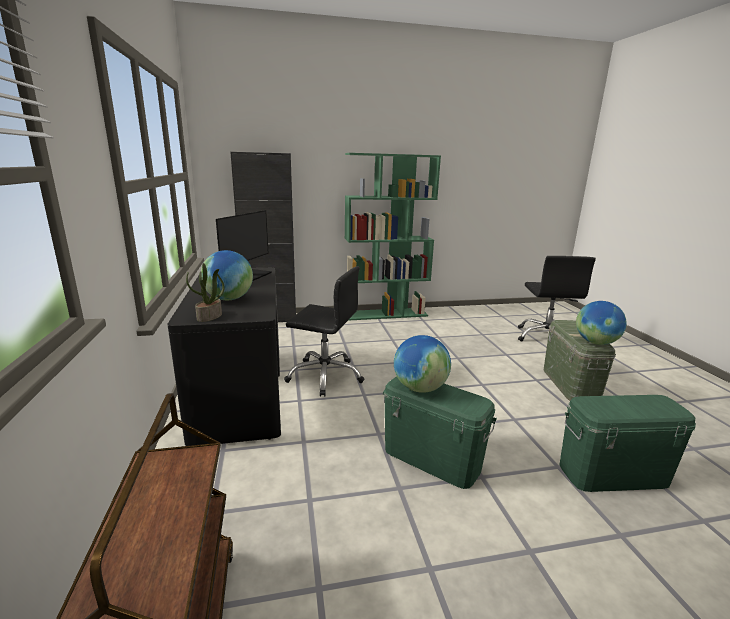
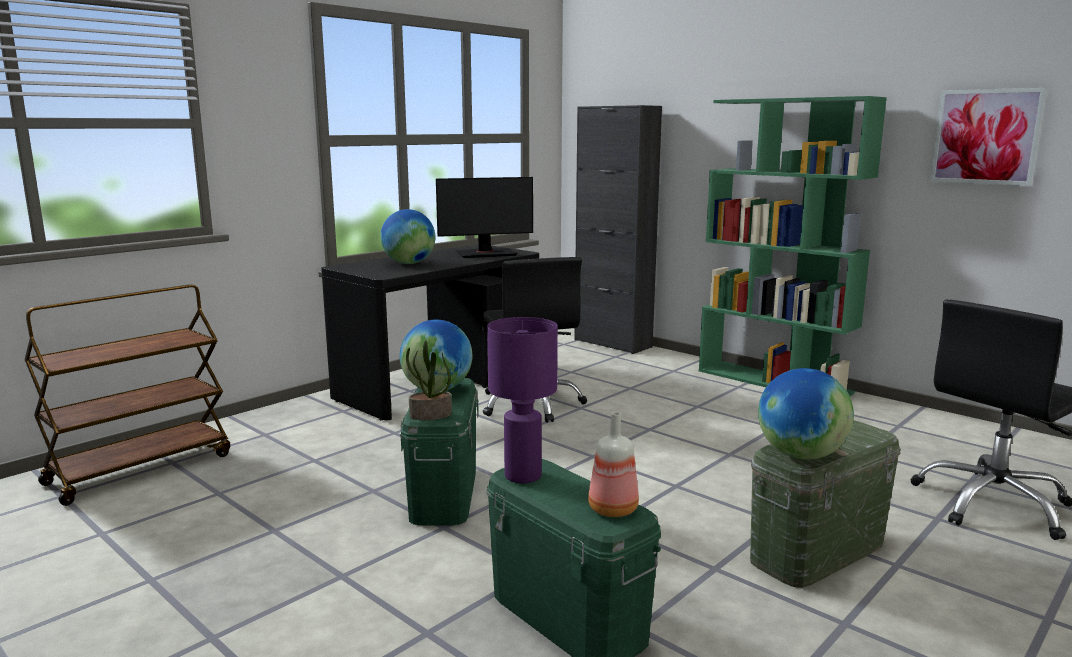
camera: 55 degrees right, 5 degrees down
(209, 317) = (355, 269): potted plant -> potted plant (430, 415)
(472, 176) = (986, 137): none -> picture
(602, 411) = (522, 476): none -> purple table lamp
(657, 403) = (611, 509): none -> bottle

